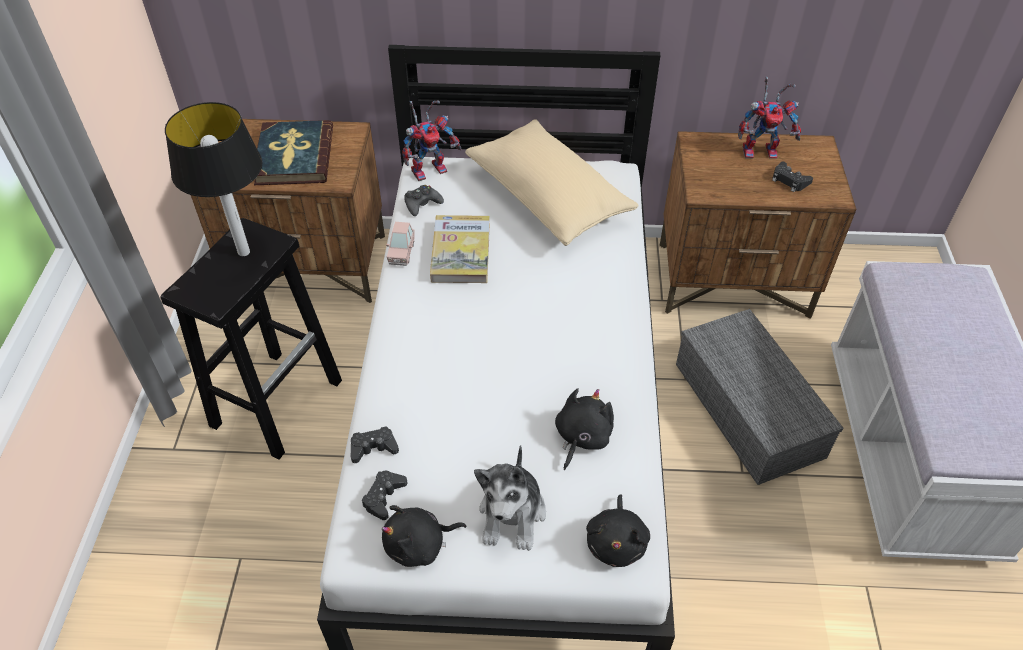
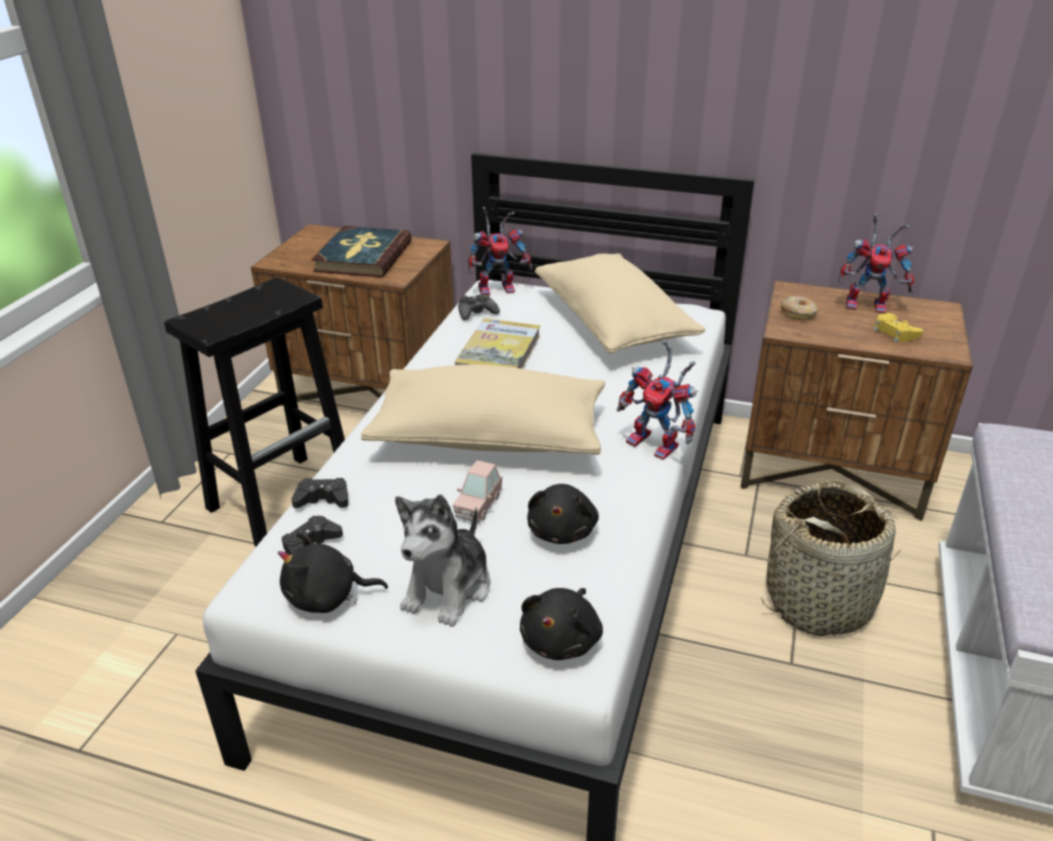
camera: 15 degrees right, 15 degrees down
(244, 251) = (264, 300): table lamp -> none
(401, 253) = (437, 347): pink toy car -> pink toy car (478, 505)
(487, 351) = (489, 437): none -> beige pillow
(581, 437) = (562, 530): black plush toy -> black plush toy turned 150 degrees clockwise
(629, 332) = (658, 445): none -> toy robot
(707, 170) = (798, 313): none -> donut
(751, 410) = (819, 600): grey storage box -> basket
(789, 180) = (894, 332): black game controller -> yellow game controller

